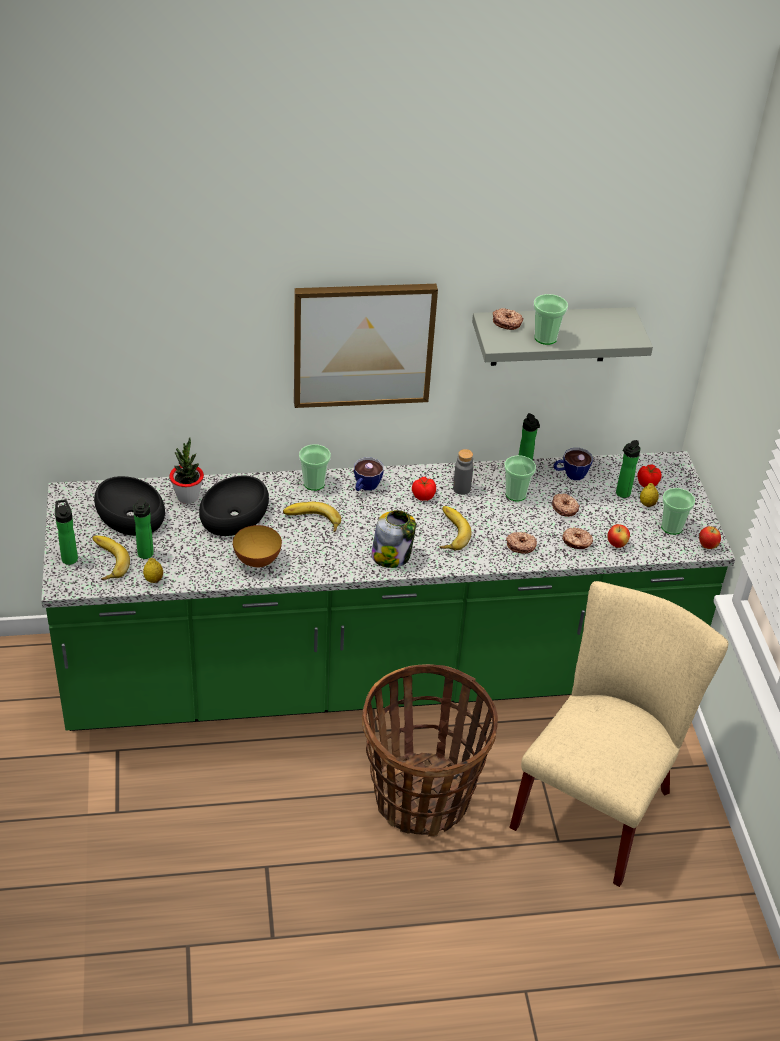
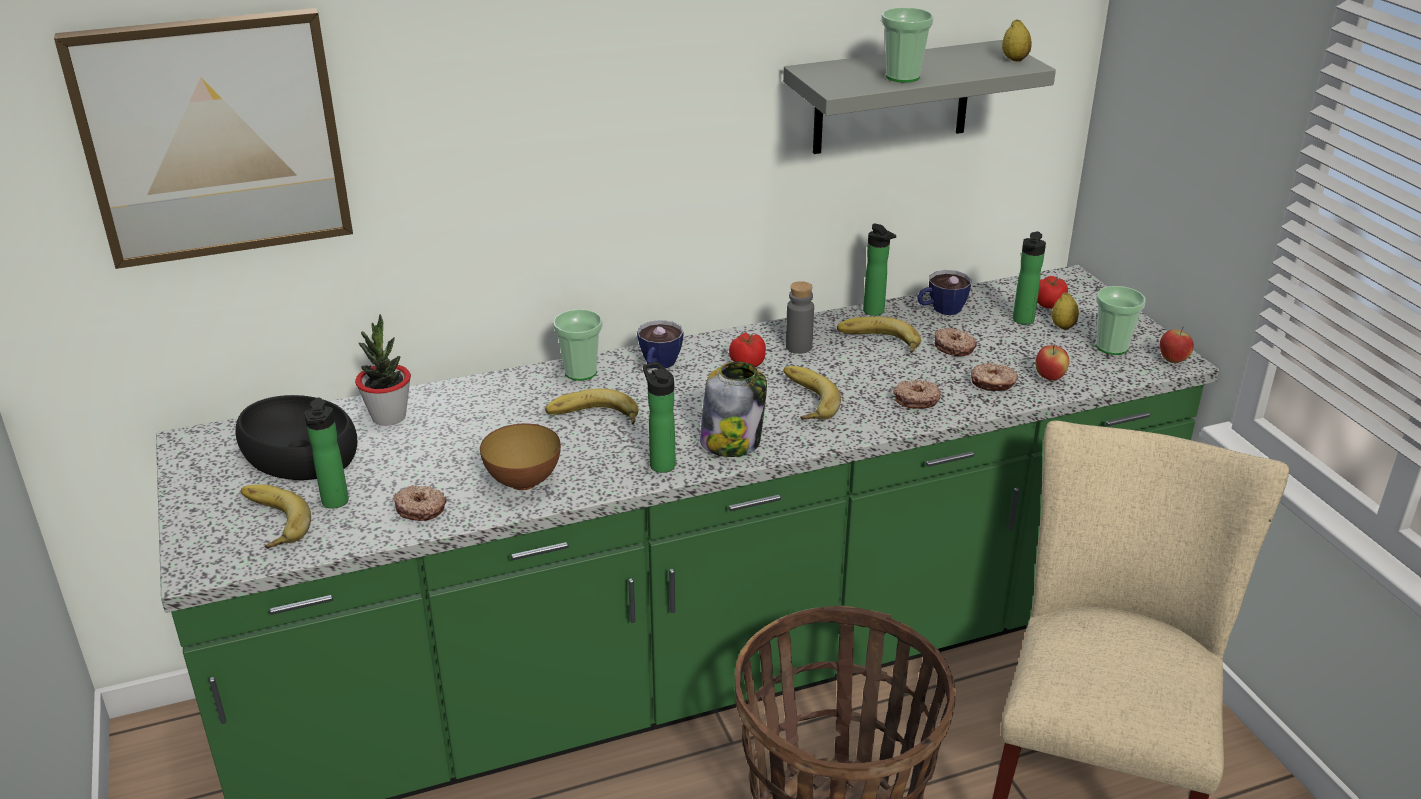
camera: 10 degrees left, 10 degrees down
(69, 557) = (204, 527): bottle -> bottle (660, 463)
(153, 580) = (357, 535): lemon -> lemon (1014, 59)
(234, 514) = (468, 427): black bowl -> none
(363, 344) = (628, 134): picture -> picture (213, 137)
(507, 322) = (838, 69): donut -> donut (421, 509)
(516, 494) = (878, 342): cup -> banana

